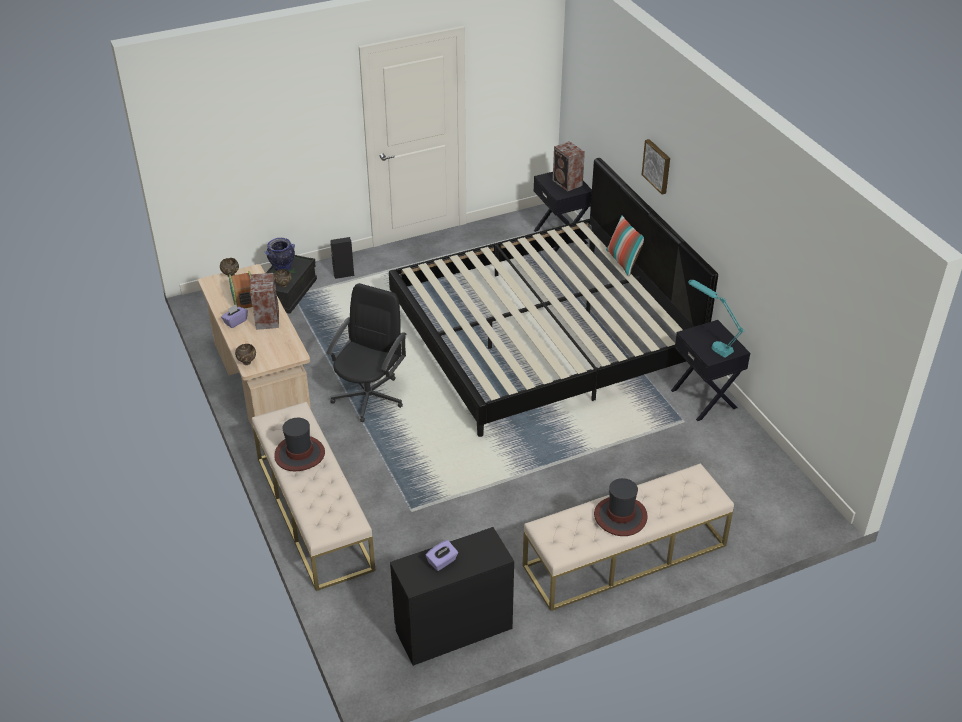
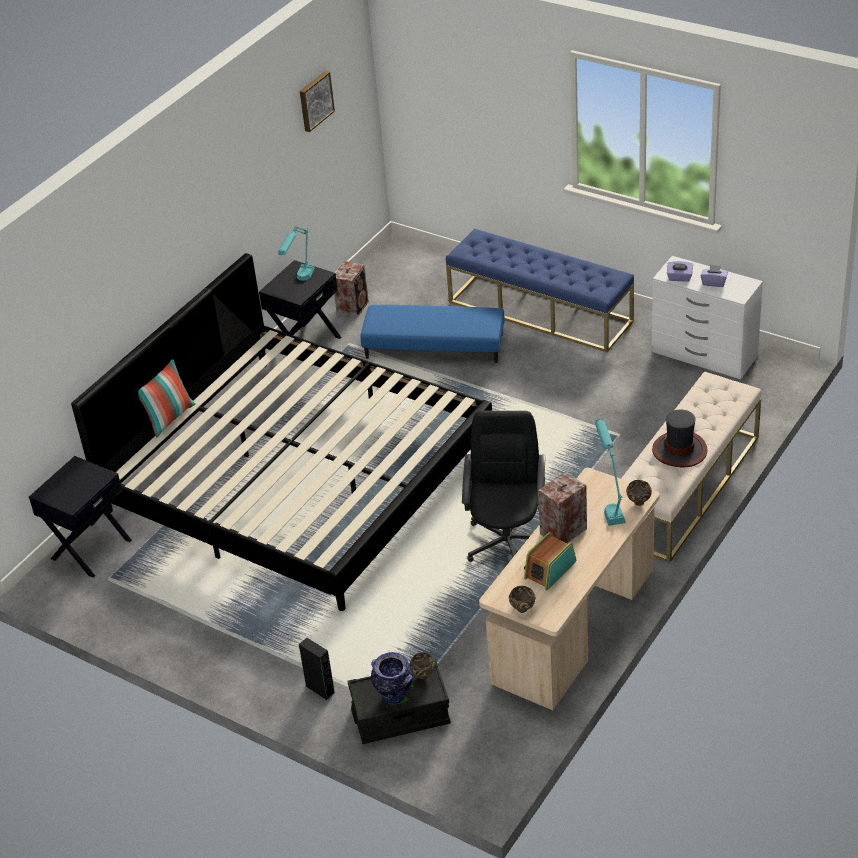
camera: 120 degrees left, 0 degrees up
(235, 322) = (592, 551): purple tissue box -> purple tissue box (679, 278)
(263, 350) = (609, 503): none -> turquoise table lamp
(369, 396) = (507, 541): black office chair -> black office chair turned 105 degrees clockwise
(452, 628) = (704, 355): black dresser -> white dresser
(567, 183) = (72, 481): speaker -> speaker (353, 307)
(620, 516) = (549, 264): hat -> none
(624, 556) = (540, 312): beige bench -> blue bench
(634, 466) = (434, 346): none -> blue ottoman
(657, 166) = (137, 288): picture -> picture (315, 100)

